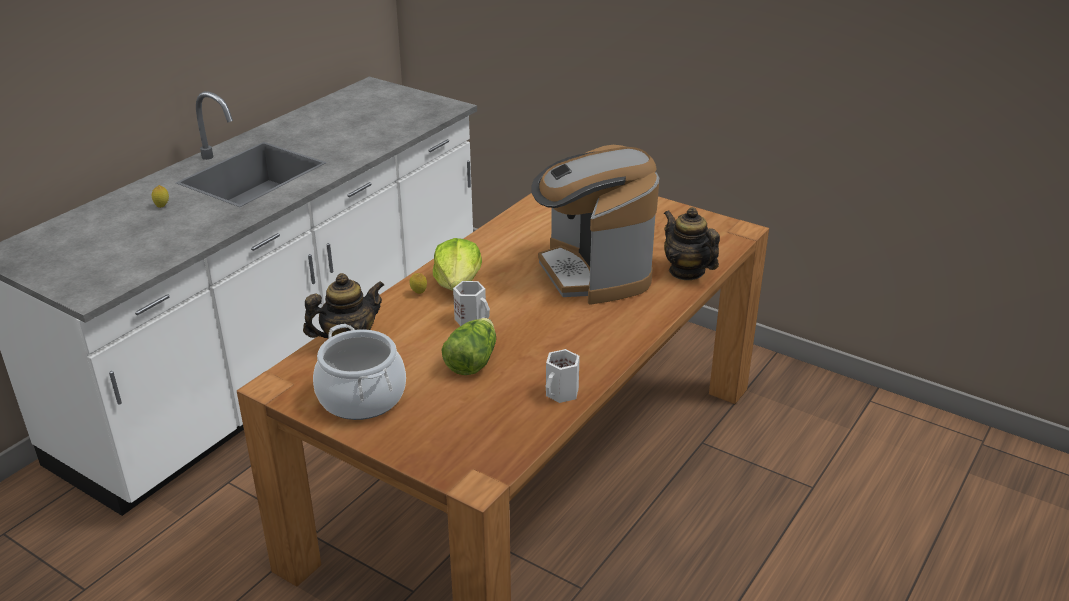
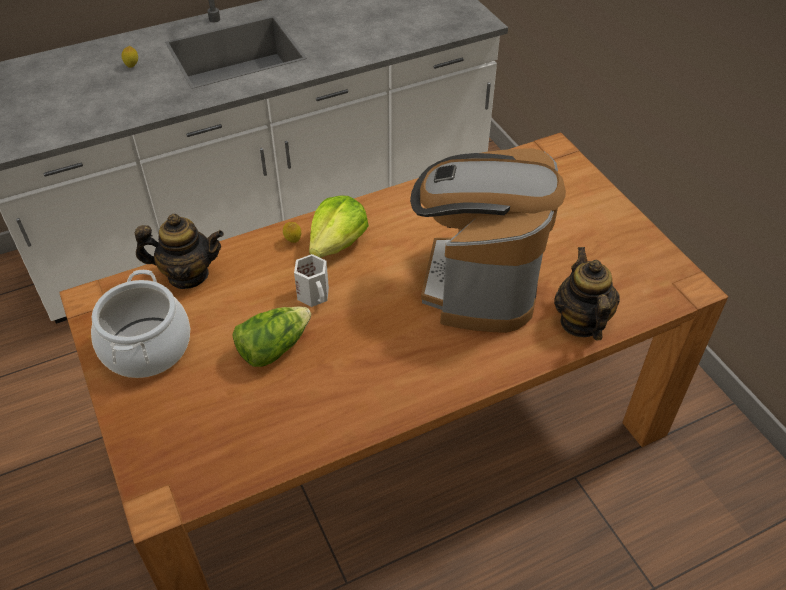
camera: 30 degrees right, 15 degrees up
(562, 393) = (322, 429): white mug -> none

